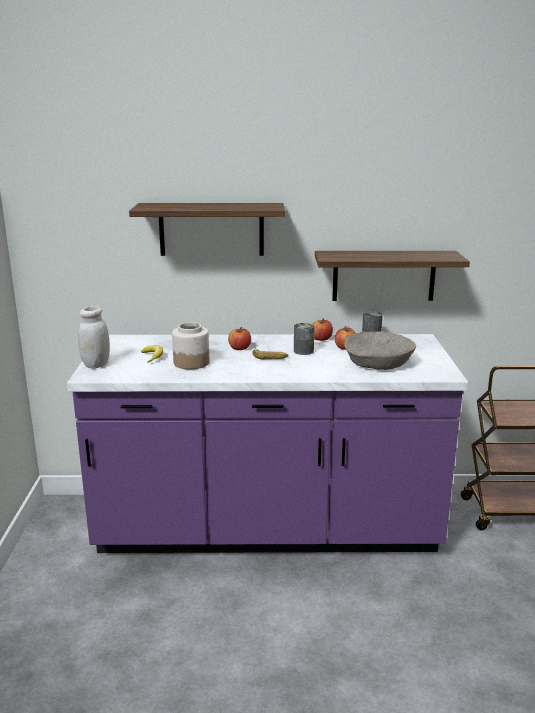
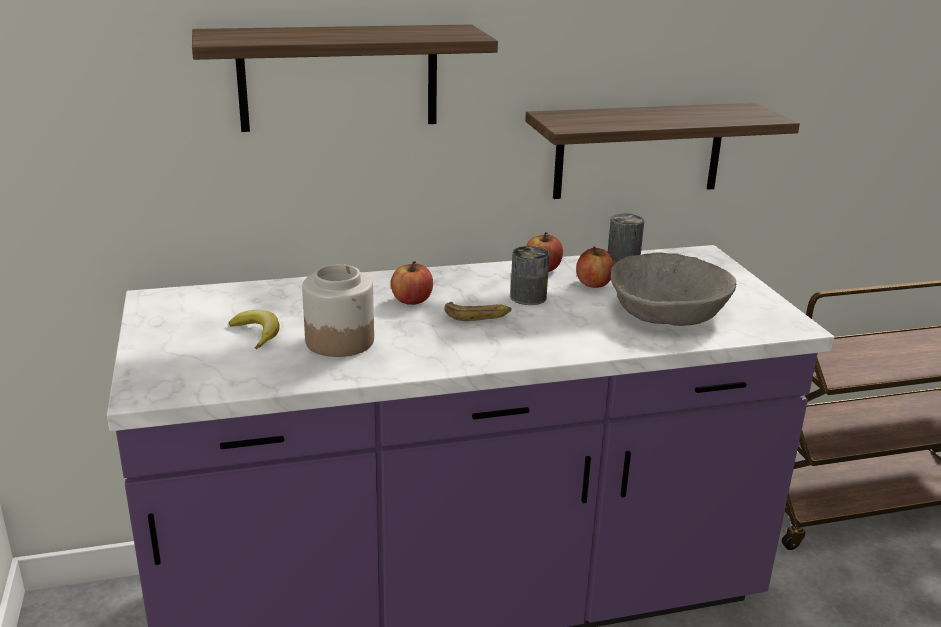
camera: 15 degrees left, 5 degrees up
(96, 365) = (151, 364): white jar -> none

